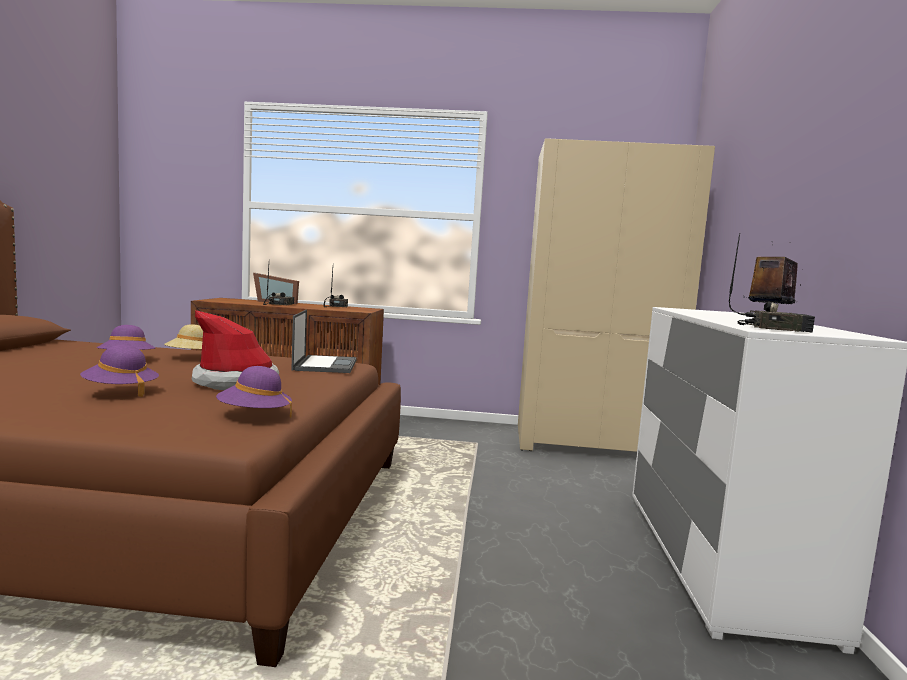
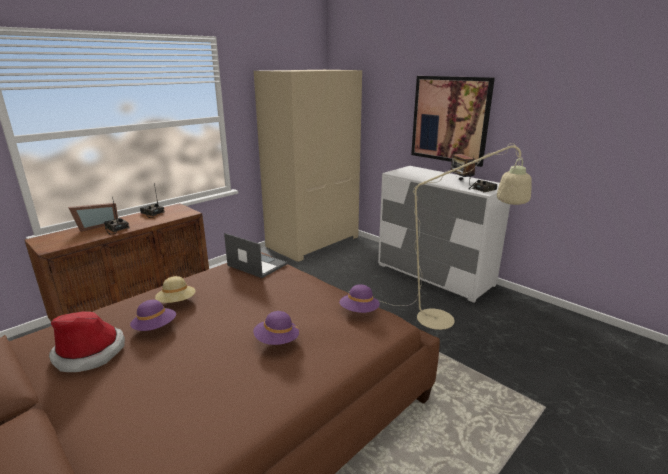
camera: 50 degrees left, 15 degrees up
(236, 382) = (278, 301): hat -> hat (89, 352)
(572, 618) = (445, 321): none -> beige floor lamp
(814, 198) = (450, 119): none -> picture

